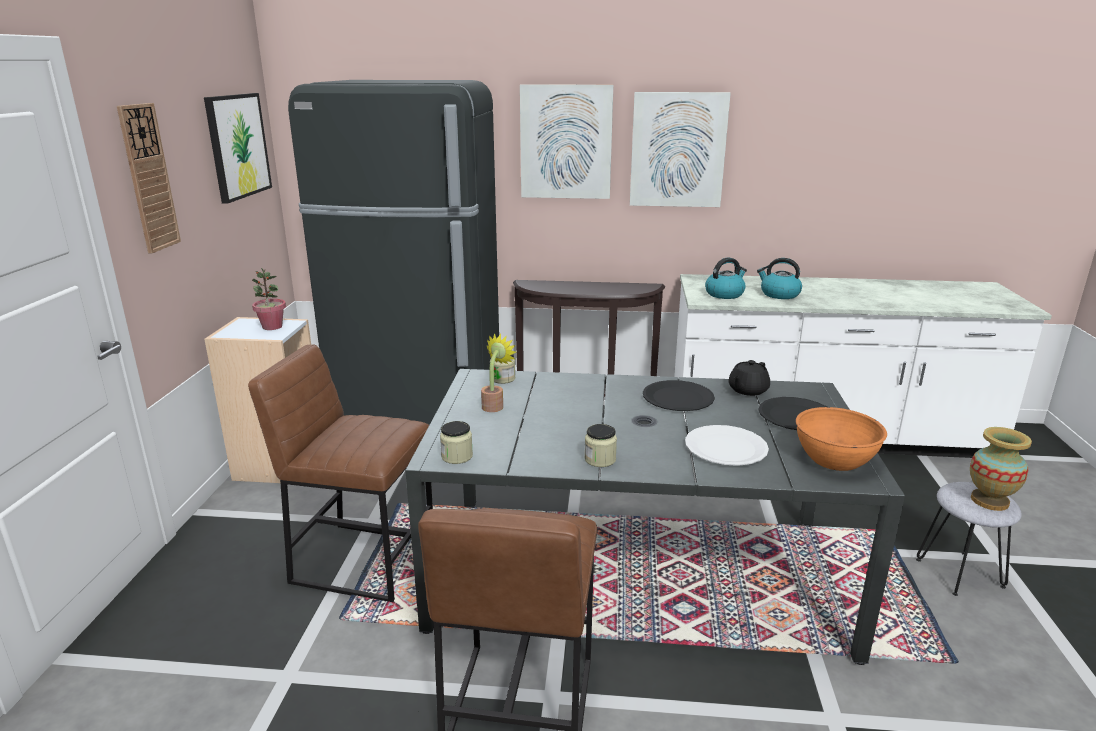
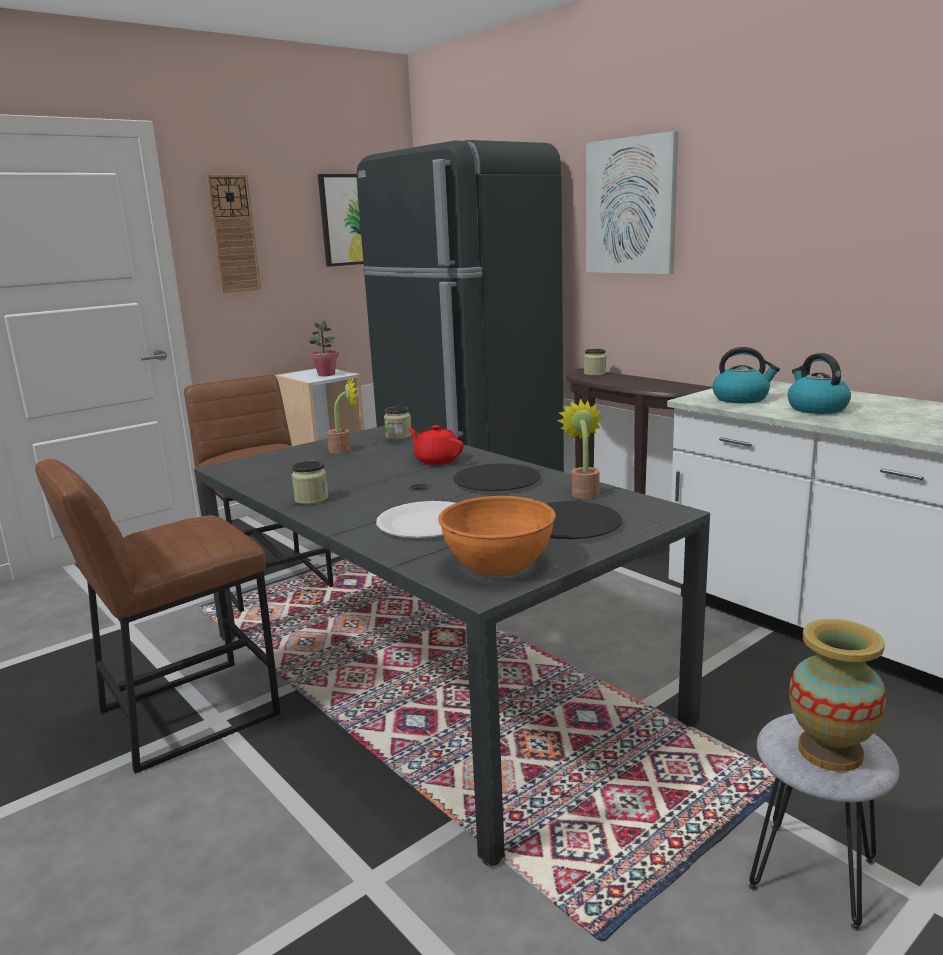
camera: 45 degrees right, 5 degrees down
(457, 456) = (237, 470): jar -> jar (595, 373)
(594, 393) = (436, 460): none -> red teapot
(677, 150) = (749, 209): picture -> none
(747, 390) = (584, 492): black teapot -> potted plant

